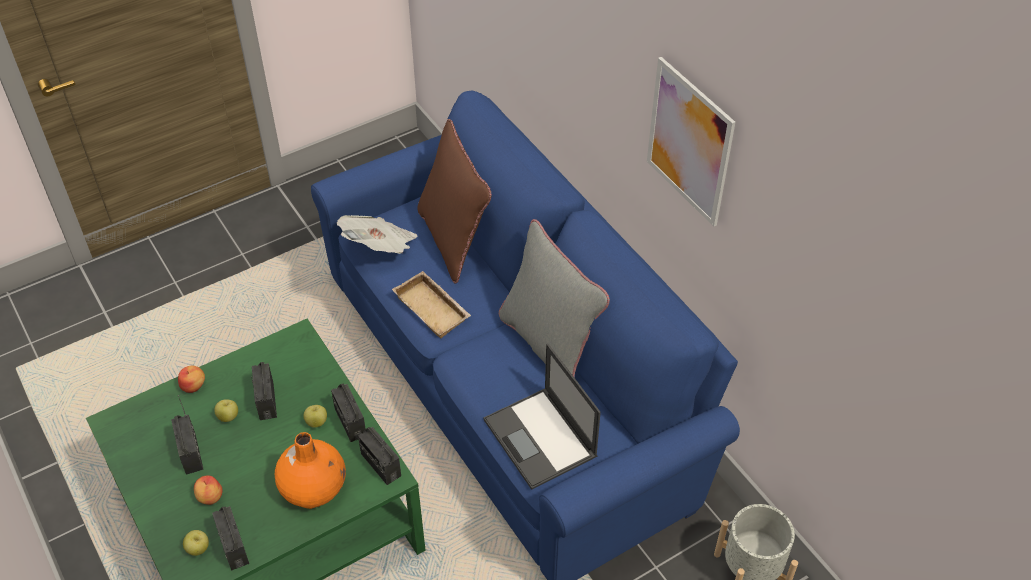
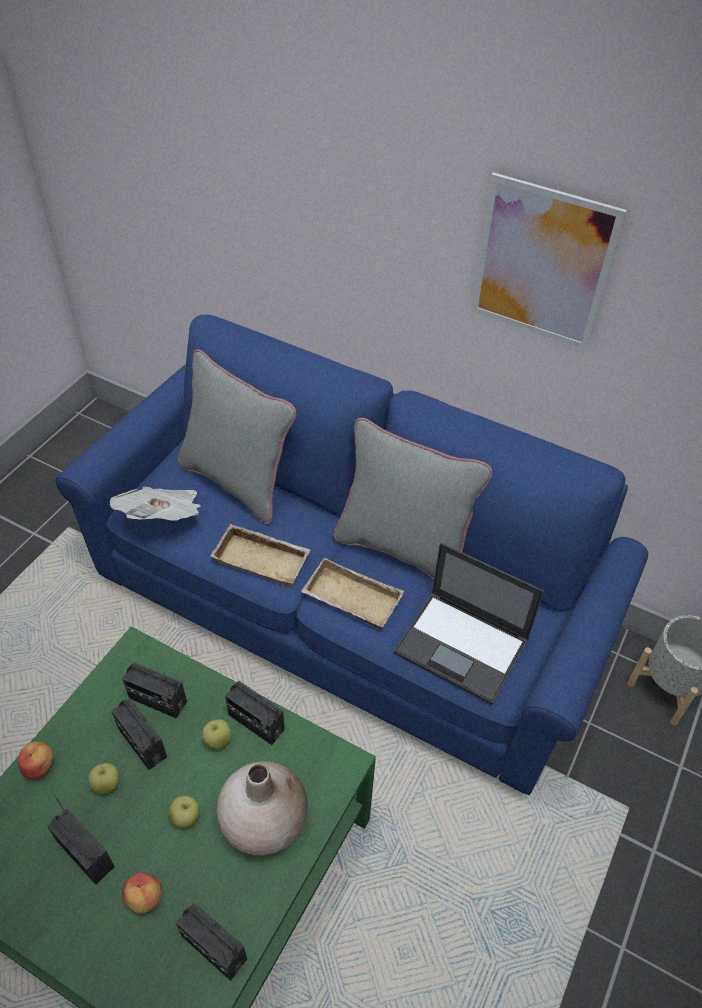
camera: 30 degrees left, 0 degrees up
(198, 549) = (171, 976): apple -> apple (186, 817)
(313, 487) = (264, 820): orange vase -> beige vase
(380, 465) = (322, 755): radio -> radio (157, 700)
(454, 241) = (237, 482): brown pillow -> grey pillow
(478, 366) = (349, 600): none -> beige tray

